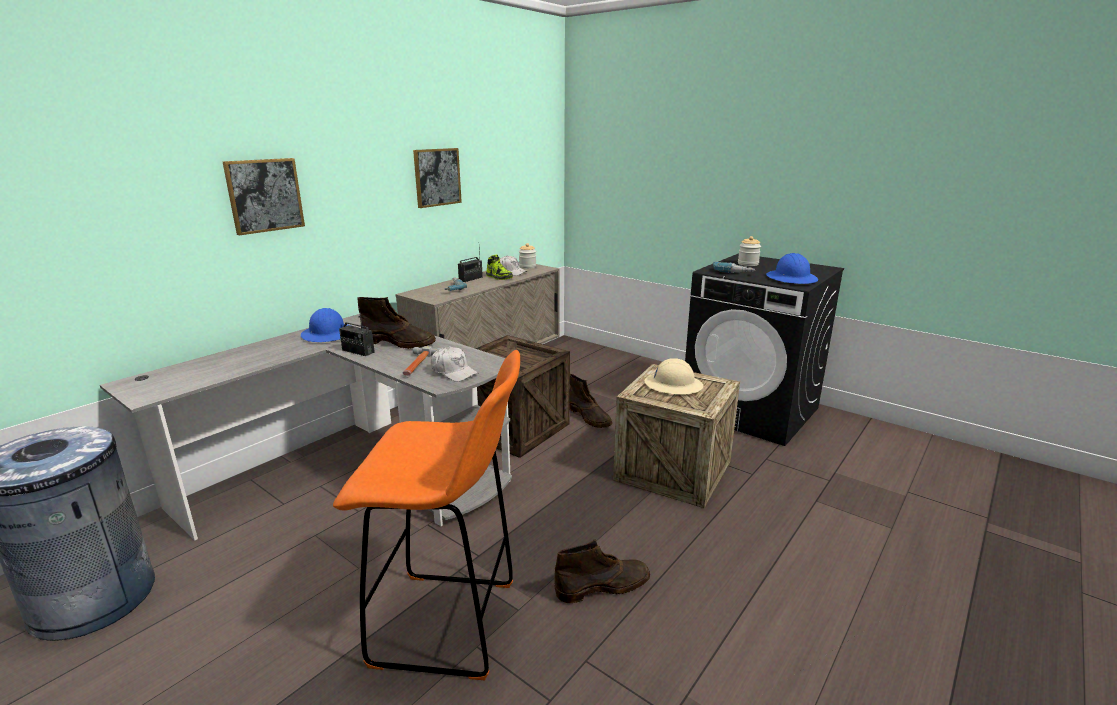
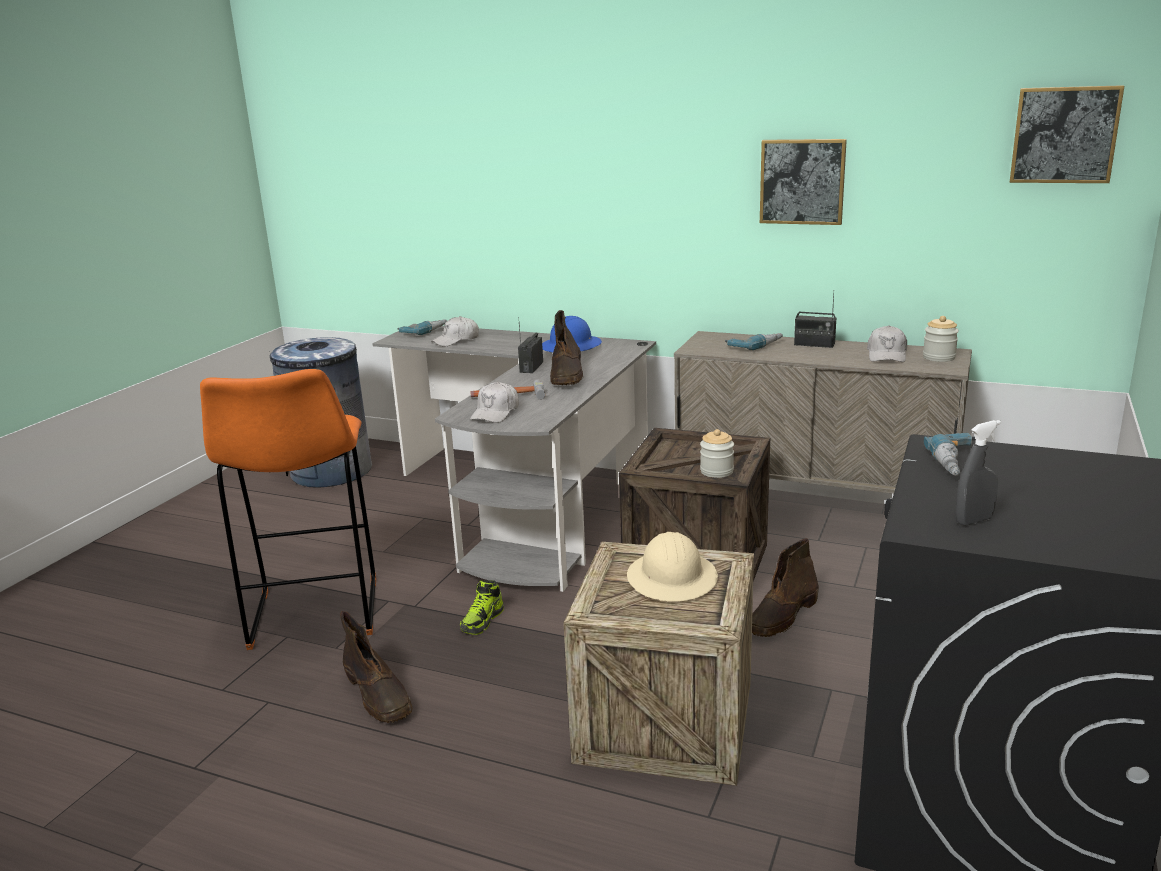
camera: 75 degrees right, 0 degrees up
(149, 381) = (423, 331): none -> power drill
(217, 370) = (456, 340): none -> white cap
(264, 195) = (560, 182): picture -> picture (1064, 135)
(499, 277) = (846, 355): shoe -> shoe (482, 621)
(748, 264) = (1066, 474): jar -> jar (716, 471)
(791, 279) = (973, 521): blue hard hat -> grey spray bottle

